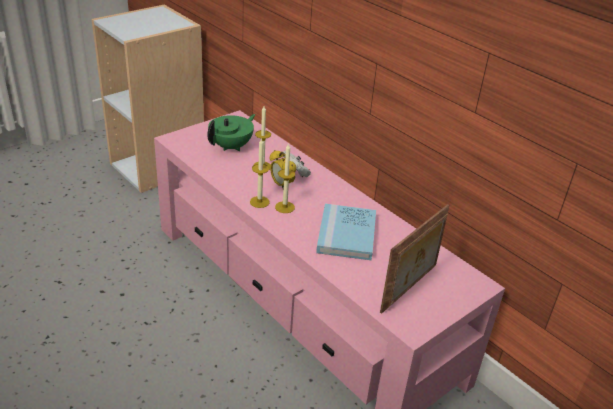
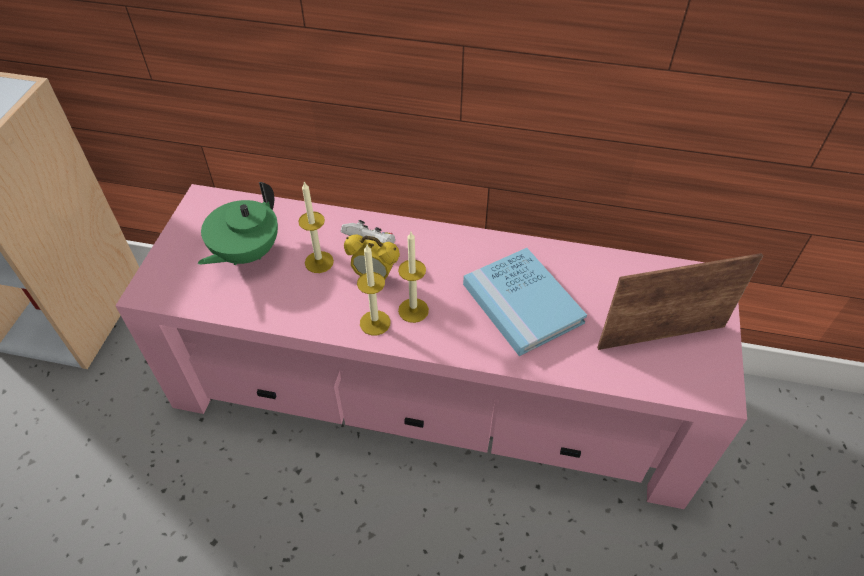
camera: 35 degrees left, 15 degrees up
(232, 146) = (245, 253): green teapot -> green teapot turned 150 degrees counterclockwise
(410, 288) = (660, 335): picture frame -> picture frame turned 105 degrees counterclockwise

